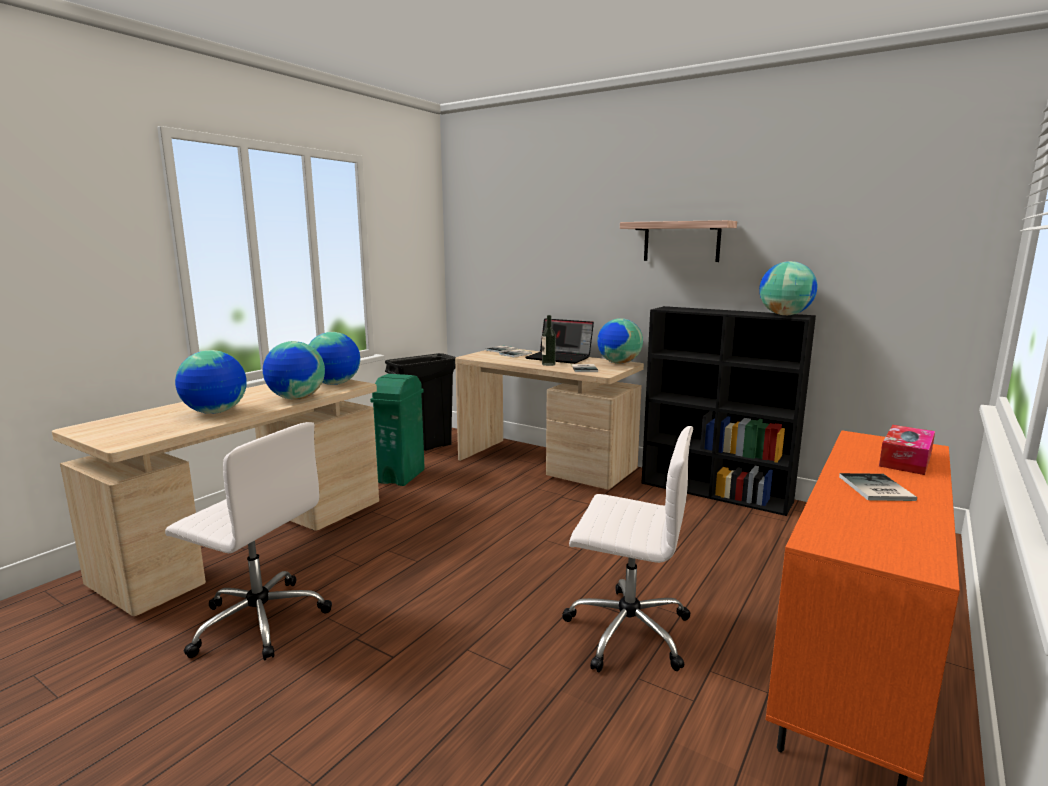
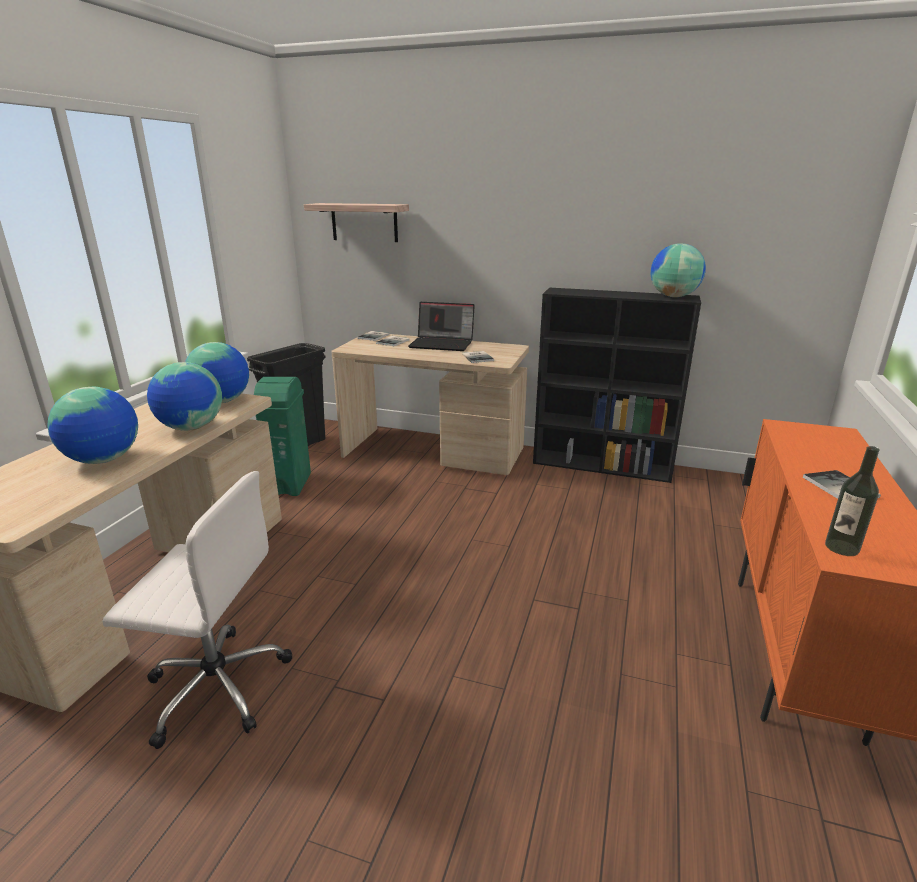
camera: 15 degrees left, 10 degrees up
(548, 364) = (437, 354): bottle -> bottle (841, 547)
(618, 363) = (505, 347): globe -> none
(626, 630) = (589, 626): white office chair -> none
(681, 241) = (567, 219): shelf -> shelf (364, 222)
(905, 460) = (837, 449): tissue box -> none

